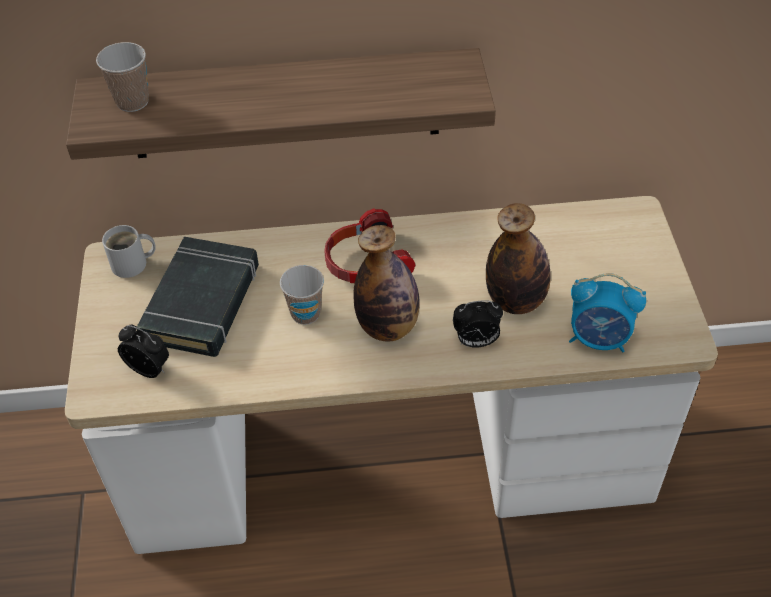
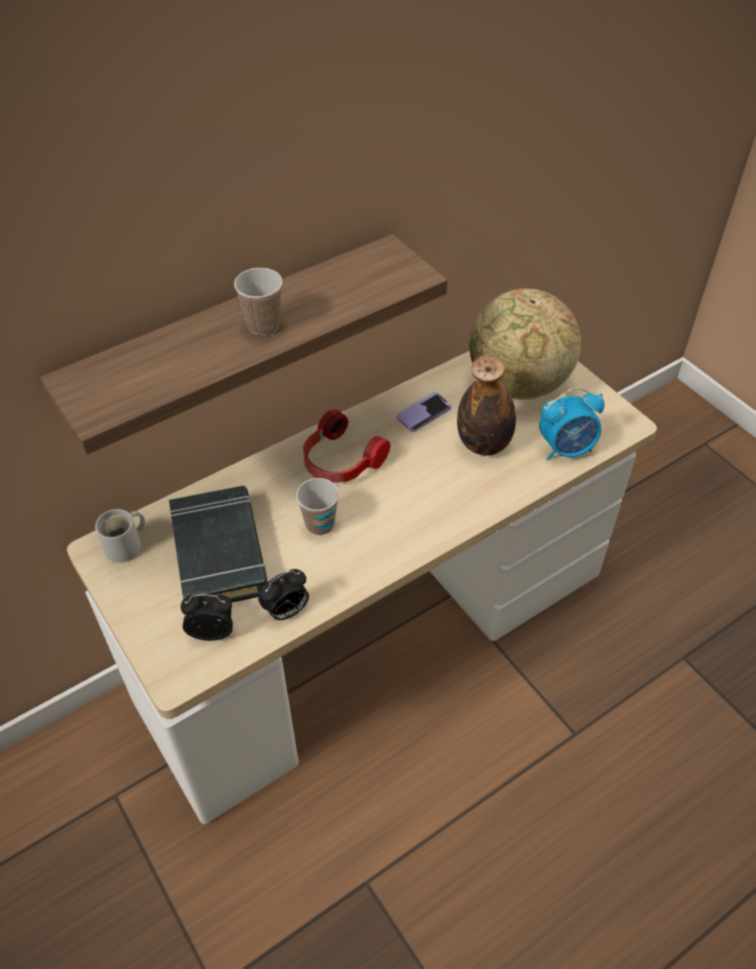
camera: 30 degrees left, 0 degrees up
(132, 102) = (117, 379): cup -> cup (263, 325)
(388, 327) = (398, 507): bottle -> none
(476, 341) = (476, 489): alarm clock -> alarm clock (286, 611)
(478, 247) = (424, 413): none -> phone
(595, 255) = (517, 385): none -> globe

